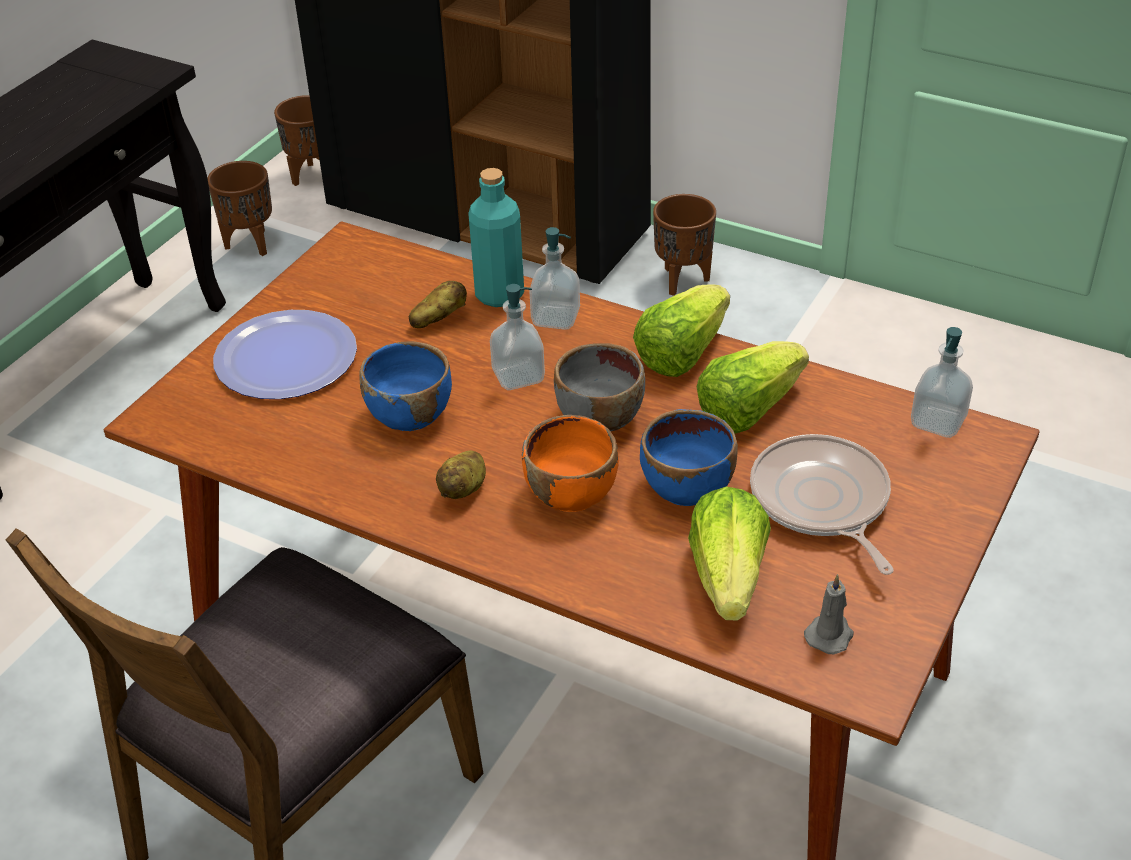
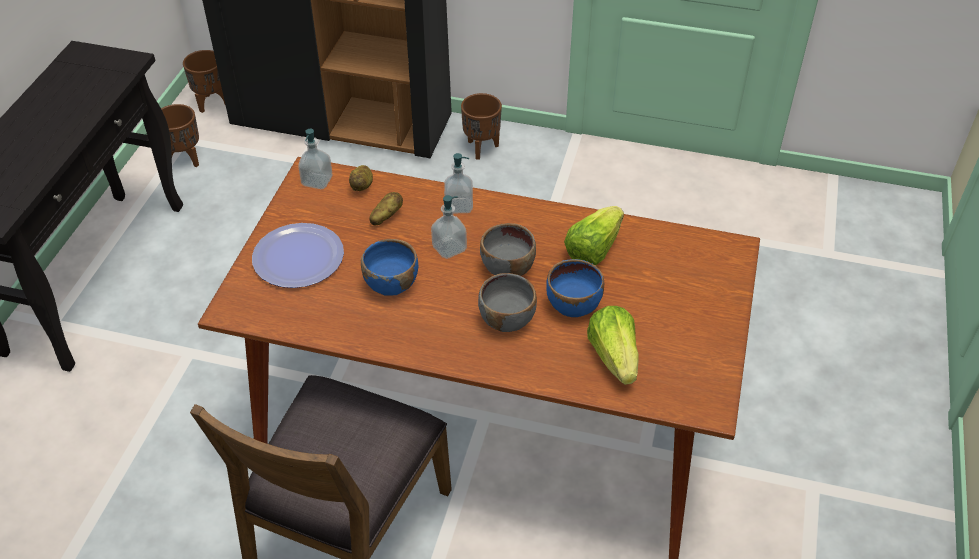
camera: 15 degrees left, 5 degrees up
(464, 489) = (442, 327): potato -> potato (362, 186)
(499, 294) = (418, 195): turquoise bottle -> none
(572, 493) = (507, 319): orange bowl -> grey bowl
(681, 353) = (542, 218): lettuce -> none
(821, 502) = (652, 302): frying pan -> none
(830, 634) = (681, 382): grey candle -> none
(937, 422) = (703, 241): soap dispenser -> soap dispenser (317, 181)

